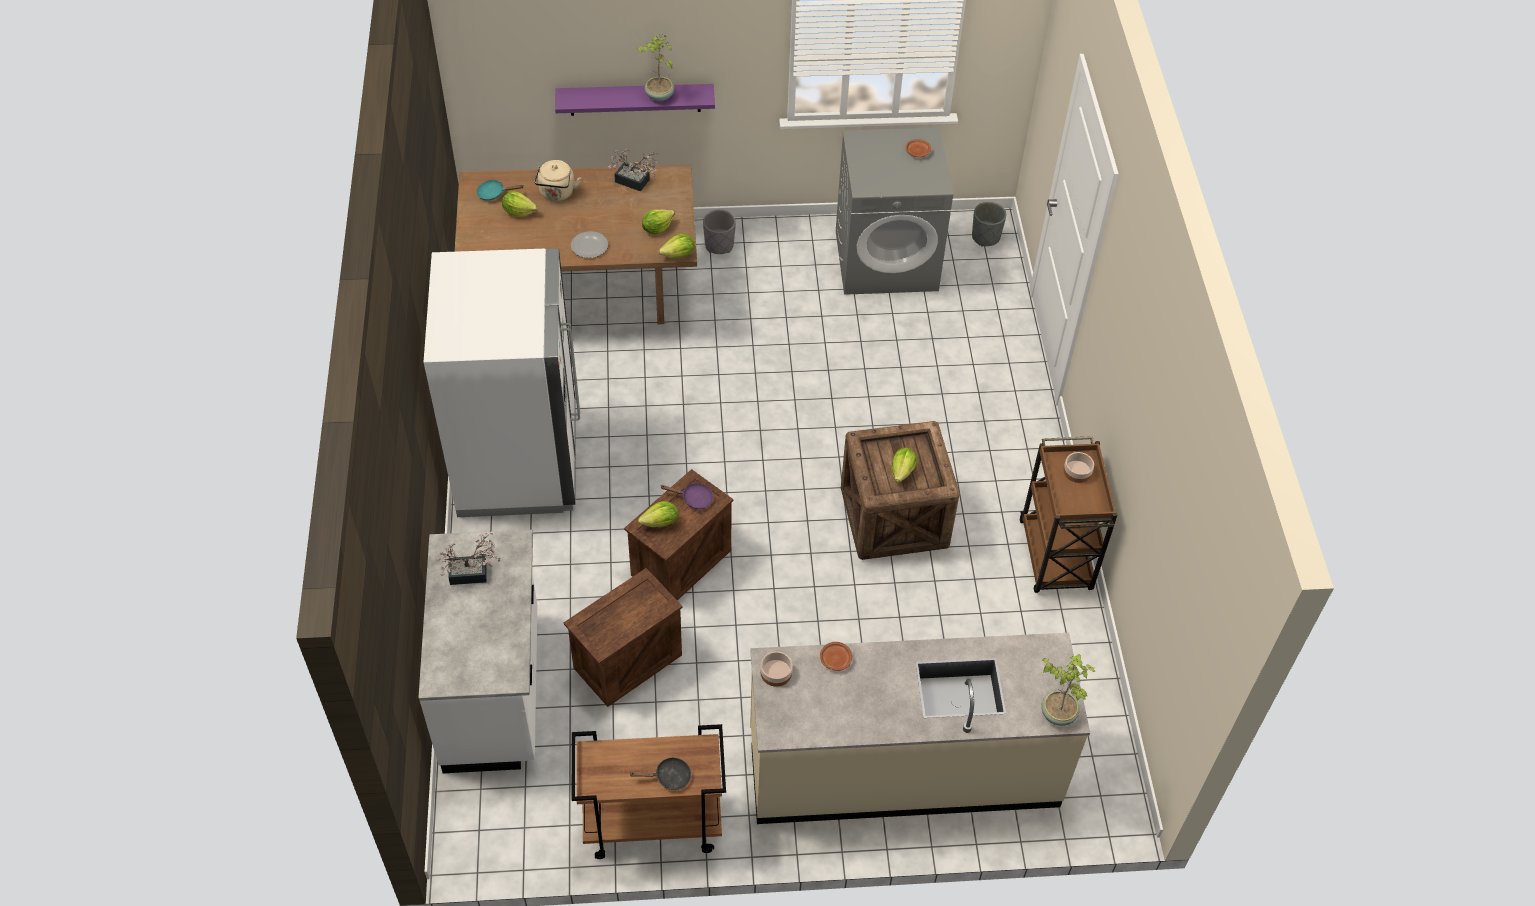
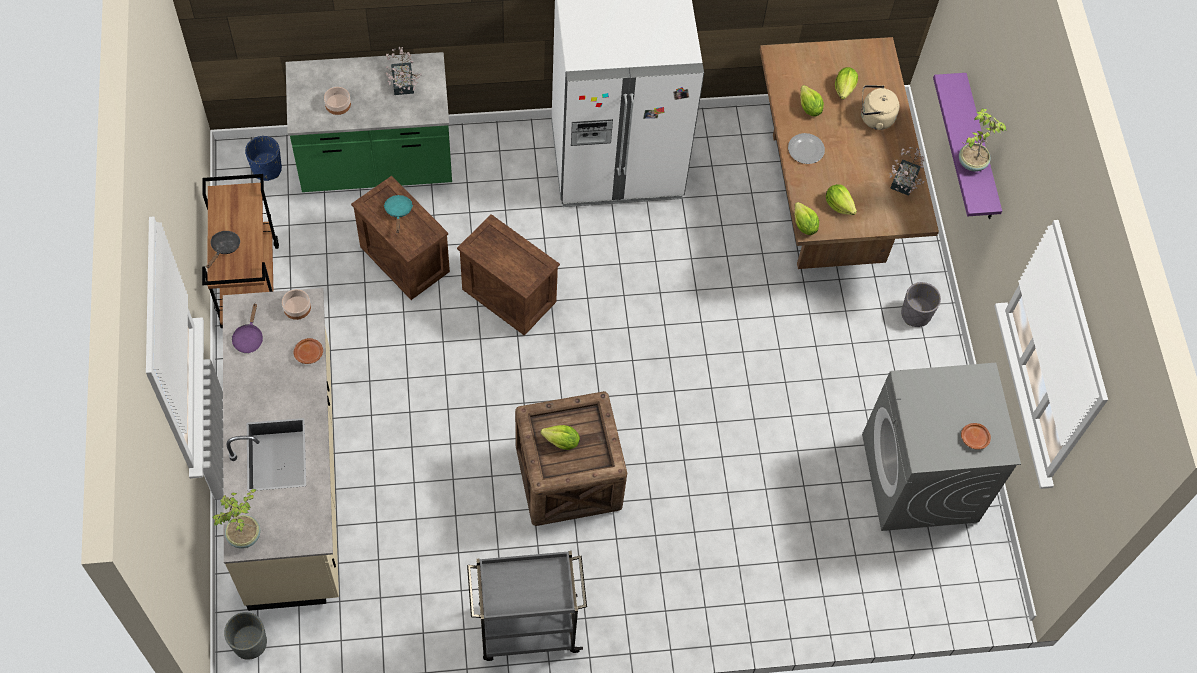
camera: 85 degrees right, 10 degrees up
(484, 812) = (267, 169): none -> blue planter
(494, 193) = (866, 67): turquoise frying pan -> turquoise frying pan (398, 212)
(495, 691) = (376, 166): white counter -> green counter
(661, 522) = (497, 241): lettuce -> lettuce (809, 108)
(669, 777) = (224, 248): black frying pan -> black frying pan turned 150 degrees counterclockwise
(694, 499) = (525, 266): purple frying pan -> purple frying pan (249, 338)
(985, 237) = (974, 586): grey planter -> grey planter (249, 643)
(1056, 557) = (526, 629): brown cart -> grey cart
(1077, 471) = (542, 589): bowl -> bowl (338, 104)

